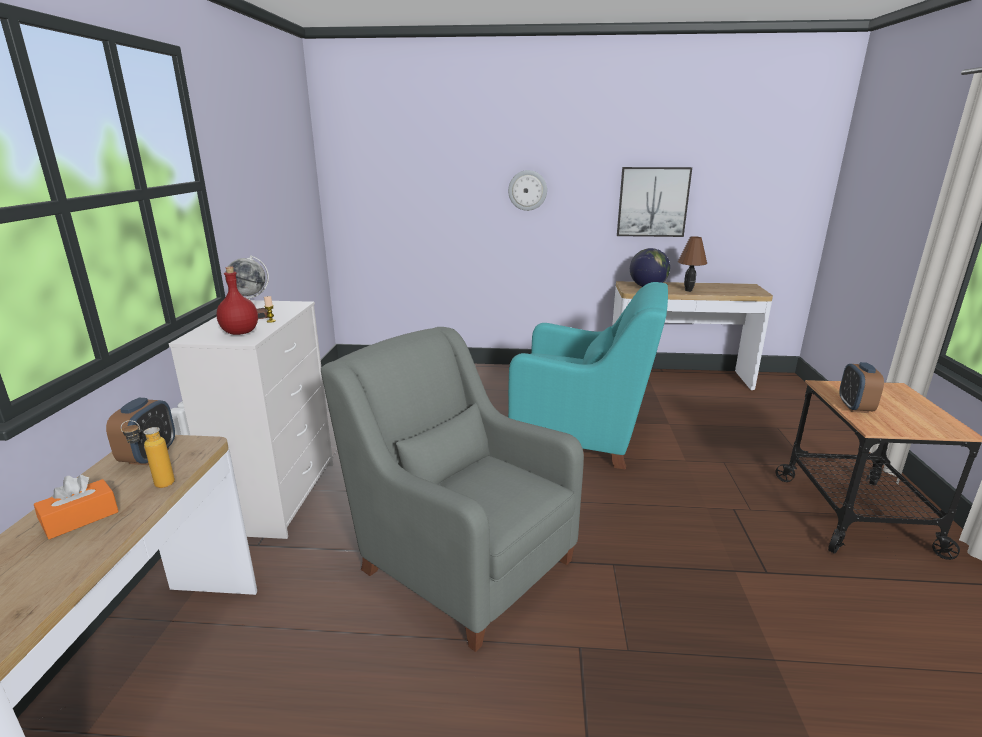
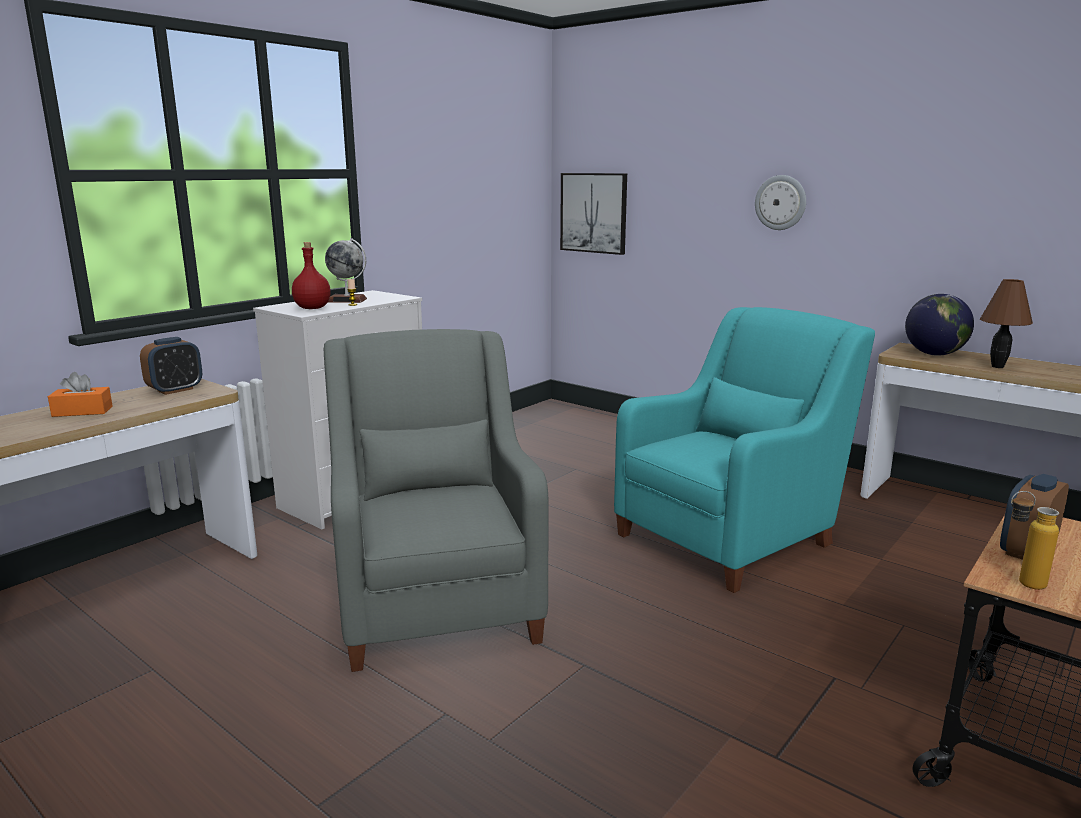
camera: 35 degrees right, 5 degrees down
(156, 485) = (148, 406): bottle -> bottle (1020, 583)
(582, 436) = (730, 536): turquoise armchair -> turquoise armchair turned 90 degrees counterclockwise
(652, 202) = (967, 224): picture -> picture (594, 213)

